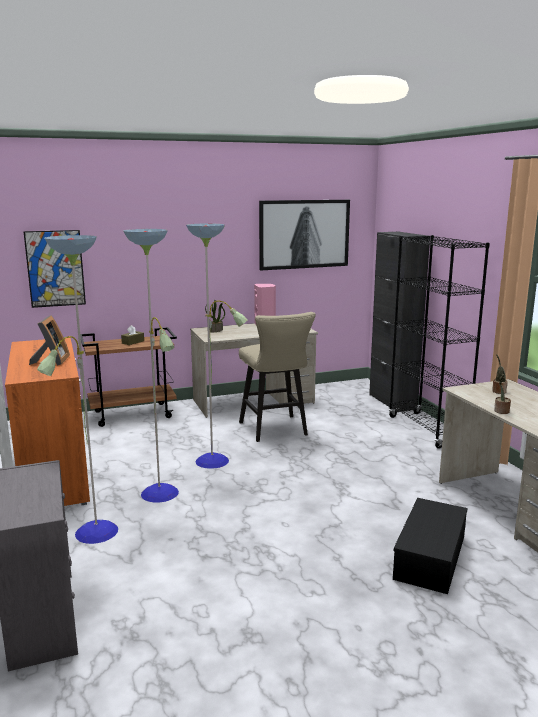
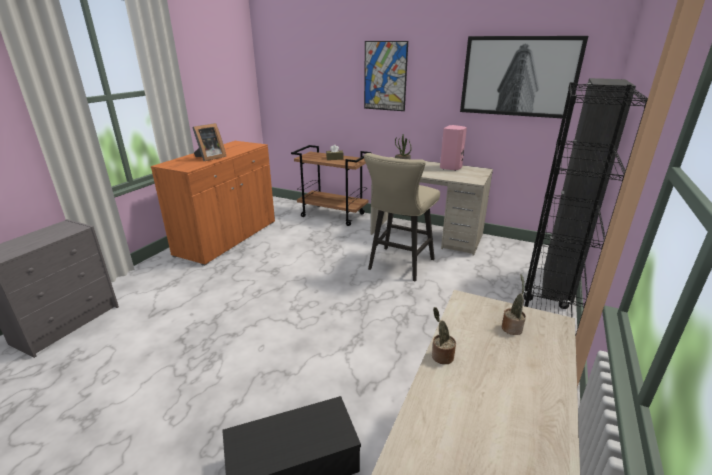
camera: 45 degrees right, 10 degrees up
(55, 268) = (297, 91): picture -> picture (385, 76)
(162, 494) = (245, 279): floor lamp -> none

